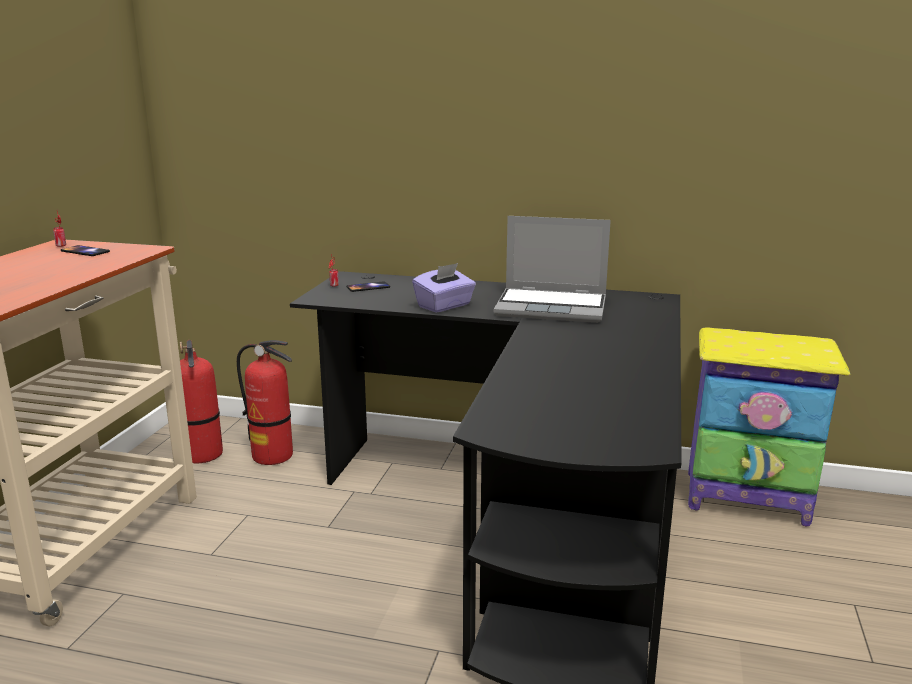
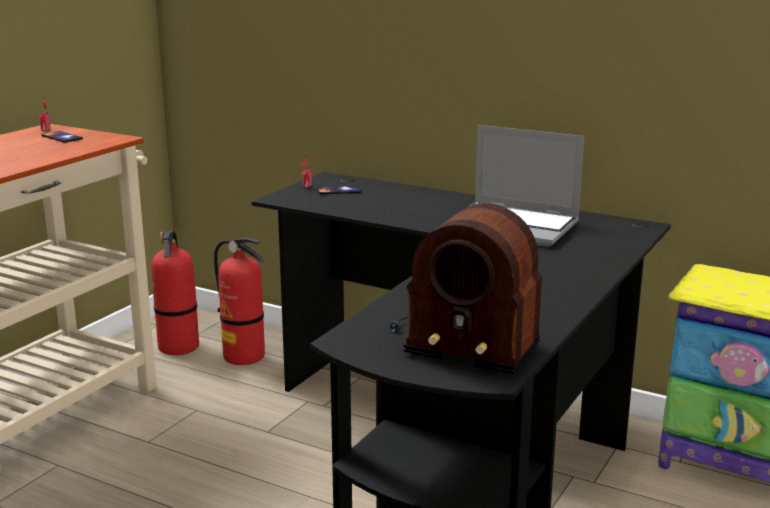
camera: 15 degrees right, 0 degrees up
(444, 306) = (401, 216): purple tissue box -> none
(591, 411) = (463, 335): none -> radio

